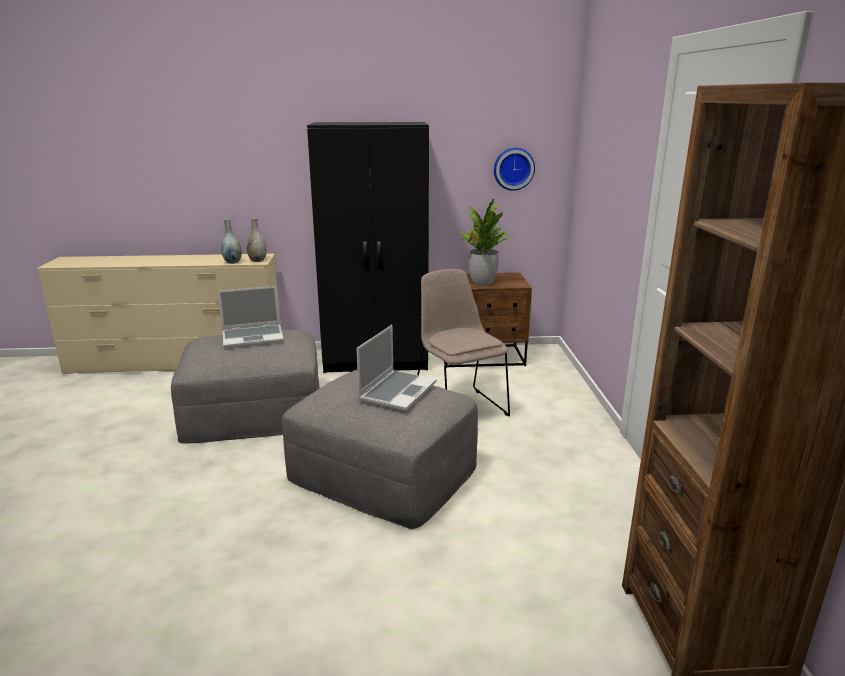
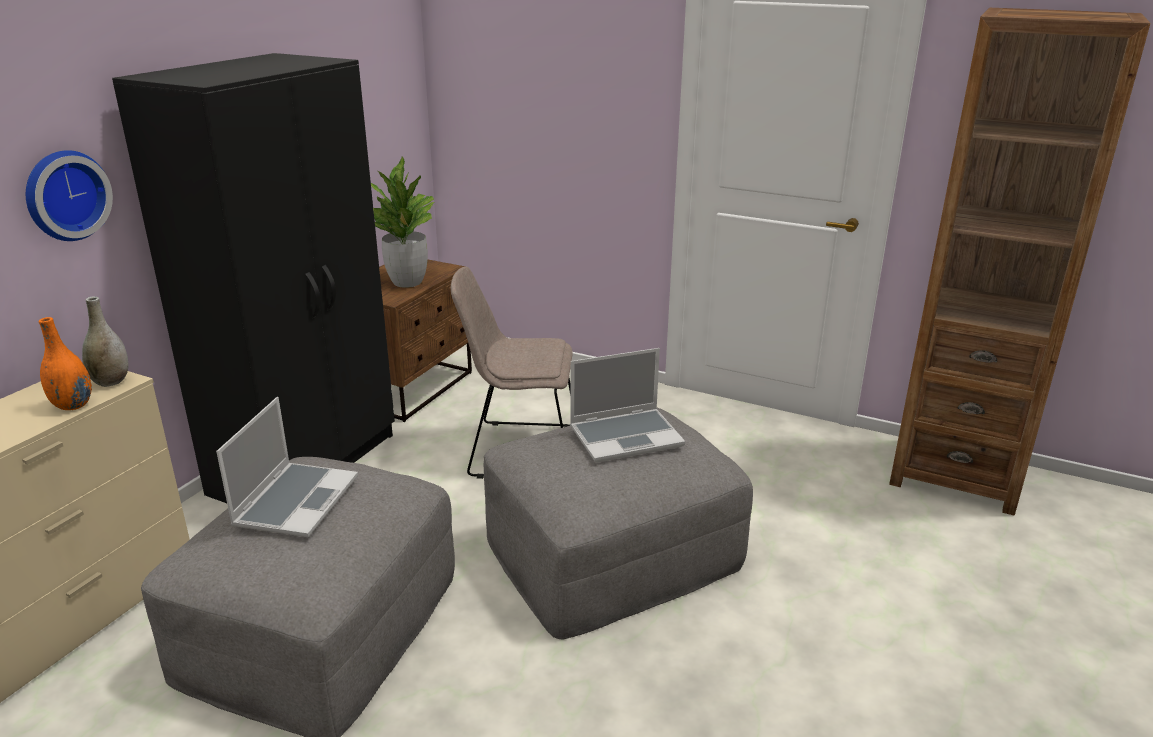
camera: 60 degrees left, 5 degrees up
(232, 262) = (73, 405): grey vase -> orange vase
(397, 391) = (627, 436): laptop -> laptop turned 105 degrees clockwise
(513, 168) = (374, 108): wall clock -> wall clock (64, 195)

